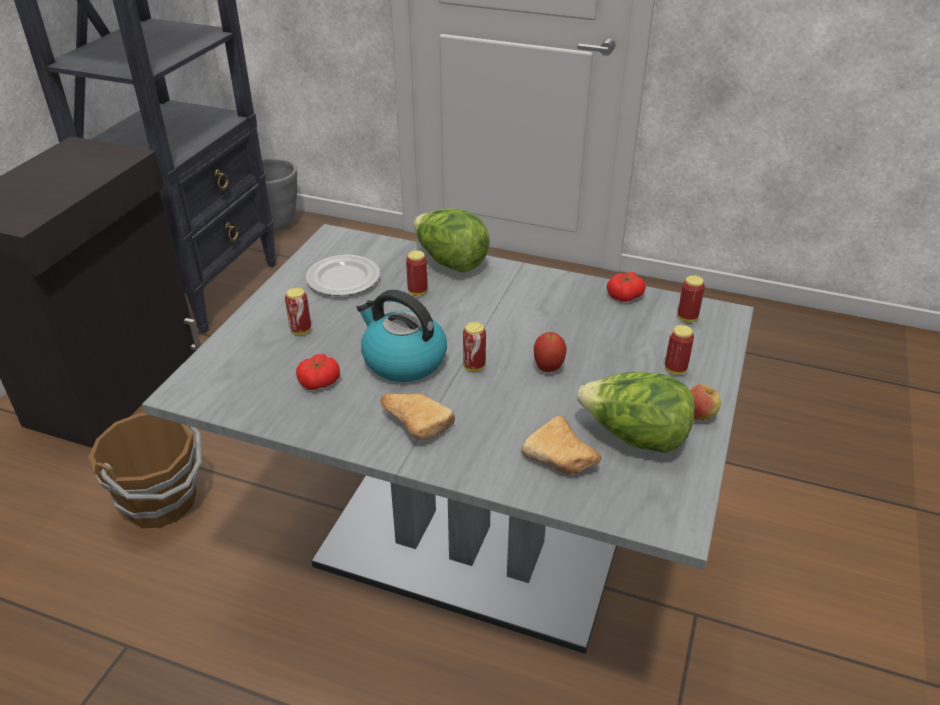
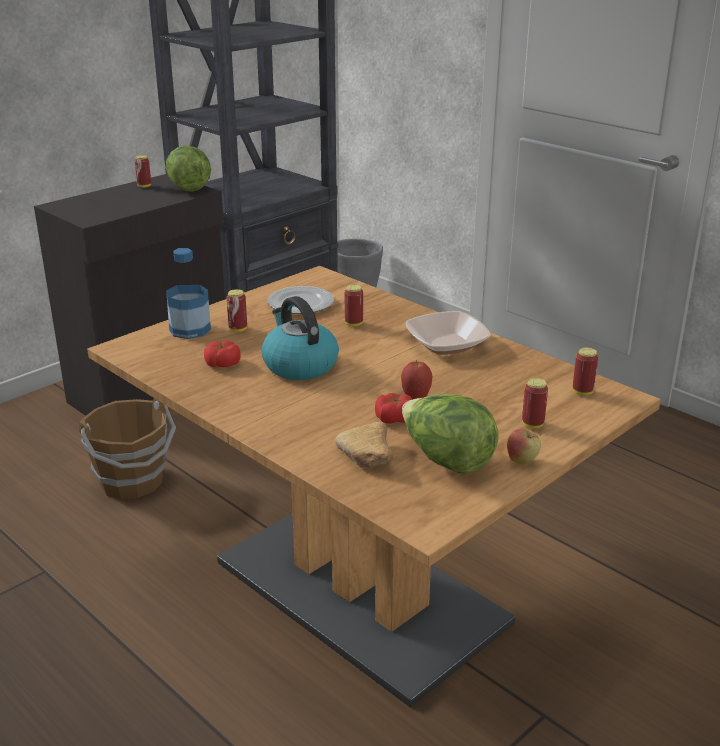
camera: 25 degrees right, 10 degrees down
(246, 345) = (190, 329): none -> bottle
(414, 422) = (271, 406): bread -> none
(450, 262) = (400, 310): lettuce -> lettuce (188, 187)
(469, 548) = (359, 592): grey dining table -> brown dining table
(474, 366) = (353, 382): can -> can (144, 186)
(526, 294) = (446, 344): none -> bowl
(624, 295) = (537, 364): tomato -> tomato (394, 418)

